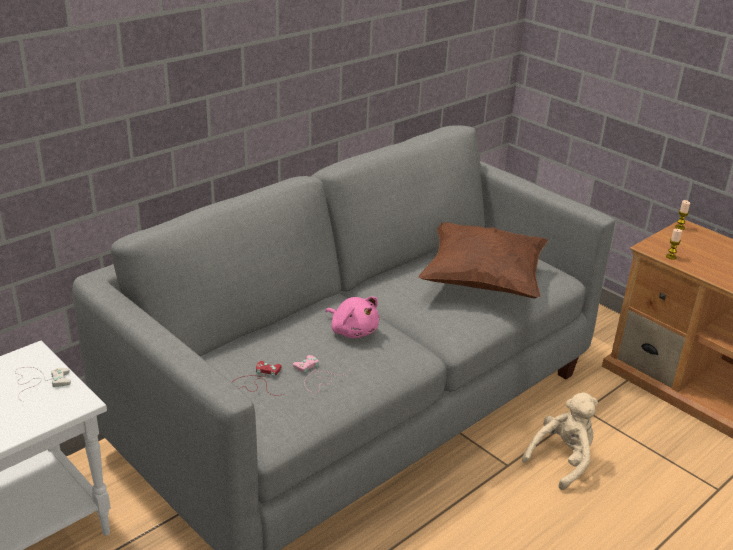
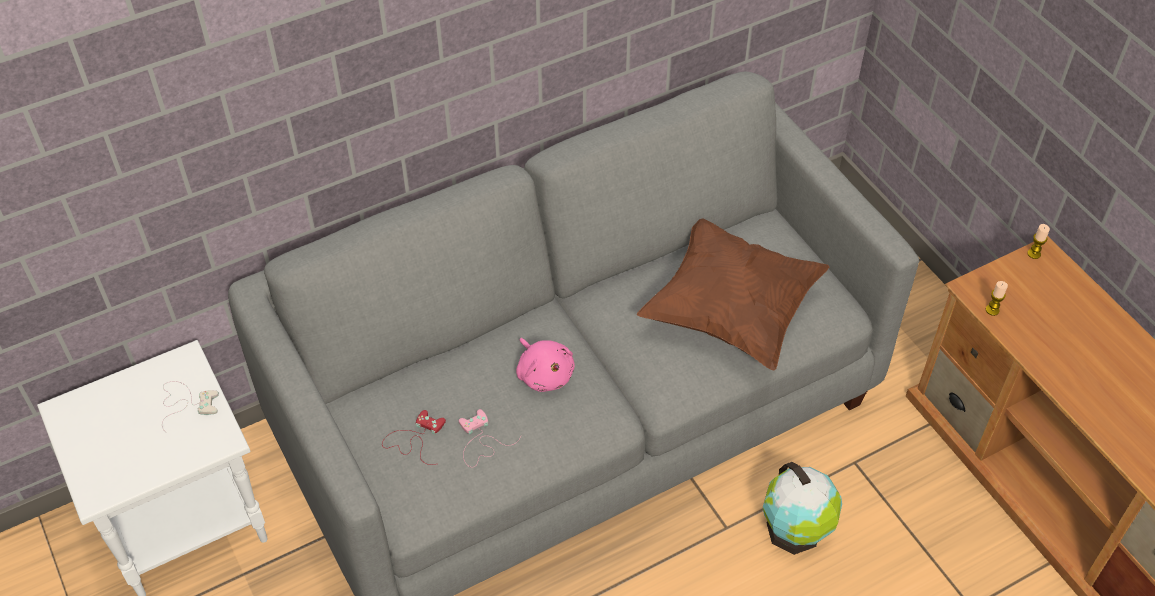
camera: 15 degrees right, 20 degrees up
(562, 460) = (795, 532): beige plush toy -> globe

